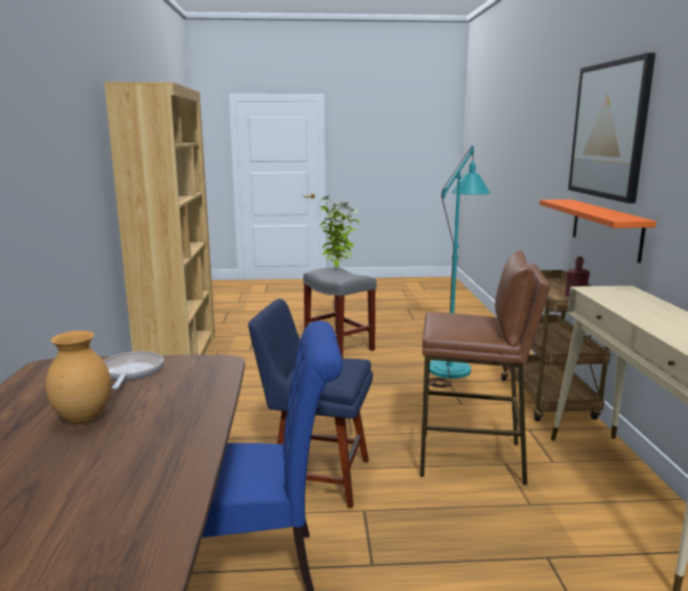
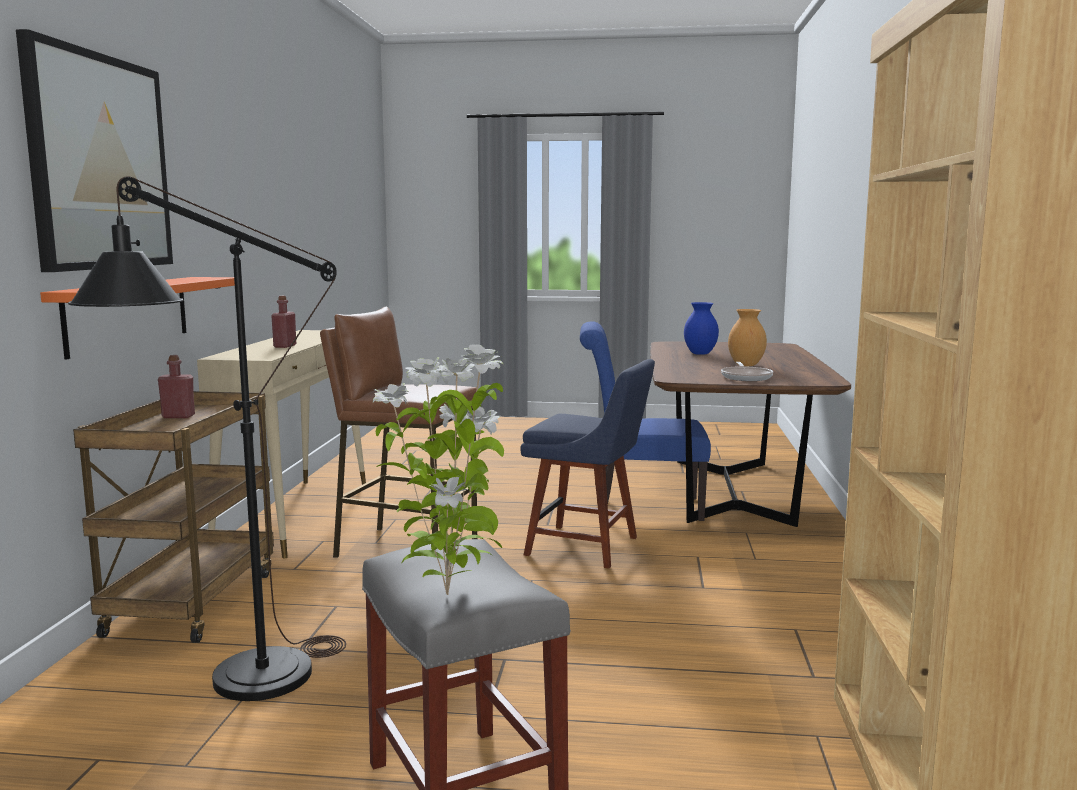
camera: 170 degrees left, 5 degrees down
(107, 491) = (699, 354): none -> blue vase
(452, 365) = (238, 688): turquoise floor lamp -> black floor lamp
(641, 311) = (285, 346): none -> red bottle

